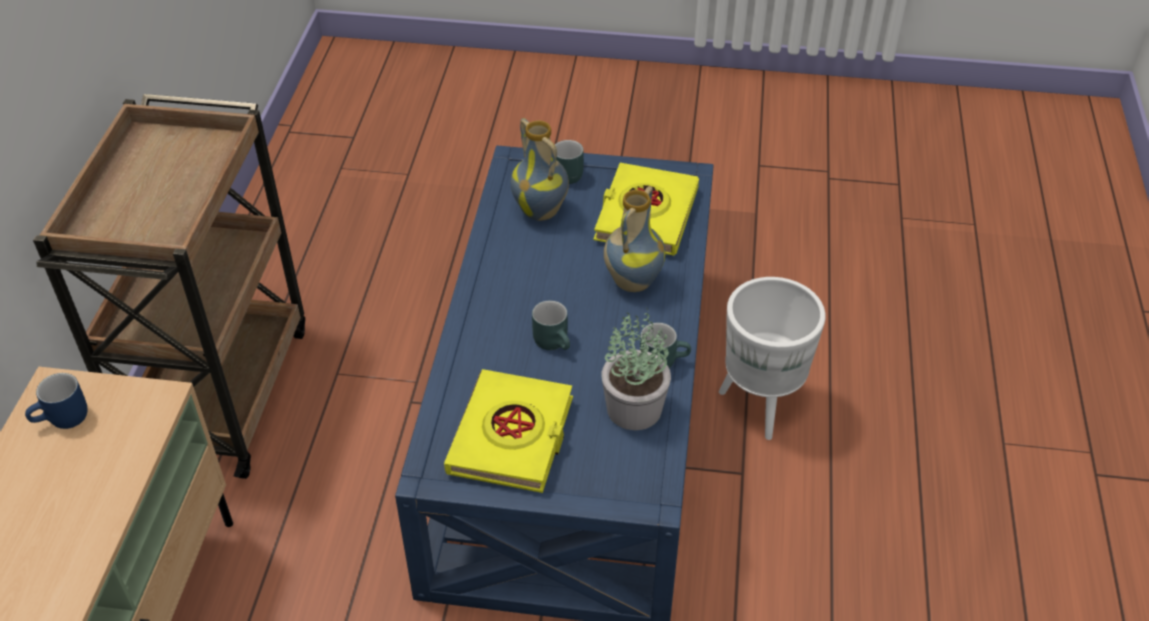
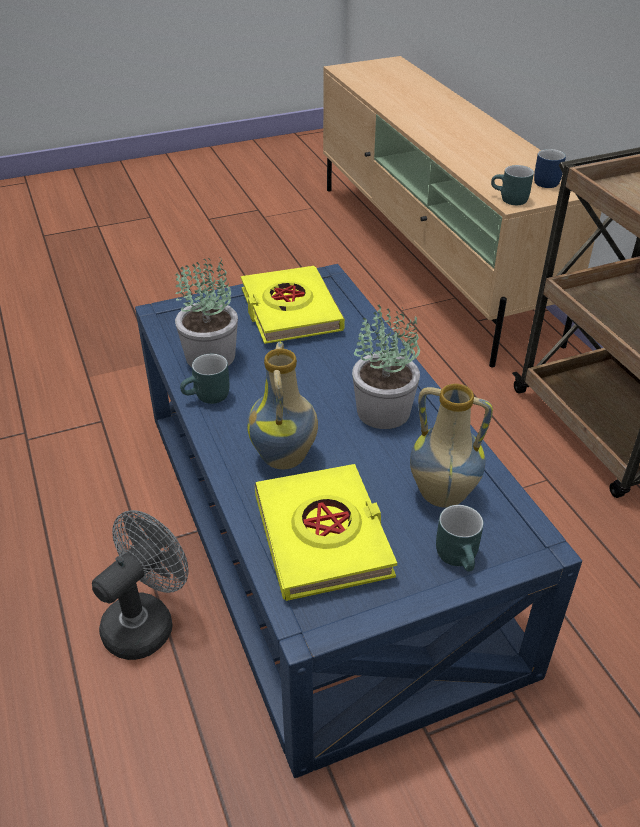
camera: 150 degrees right, 5 degrees down
(520, 288) = (384, 411): none -> potted plant
(555, 342) = (313, 381): turquoise mug -> turquoise mug (509, 200)
(761, 406) = (146, 621): white planter -> grey fan

